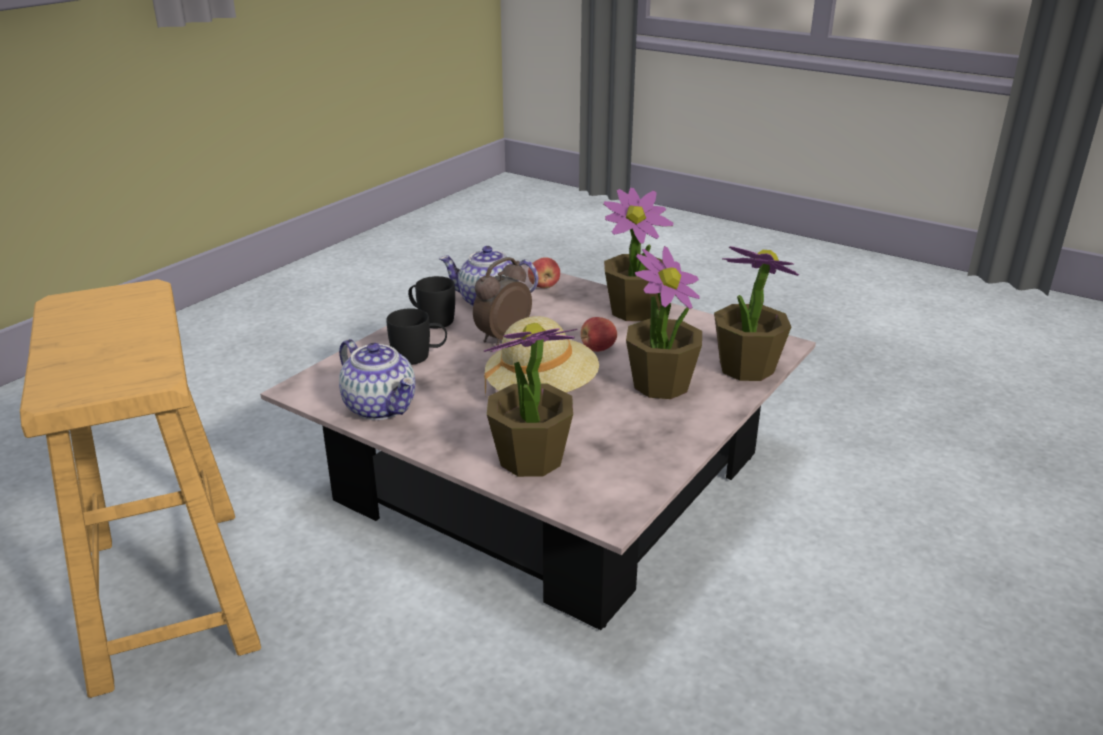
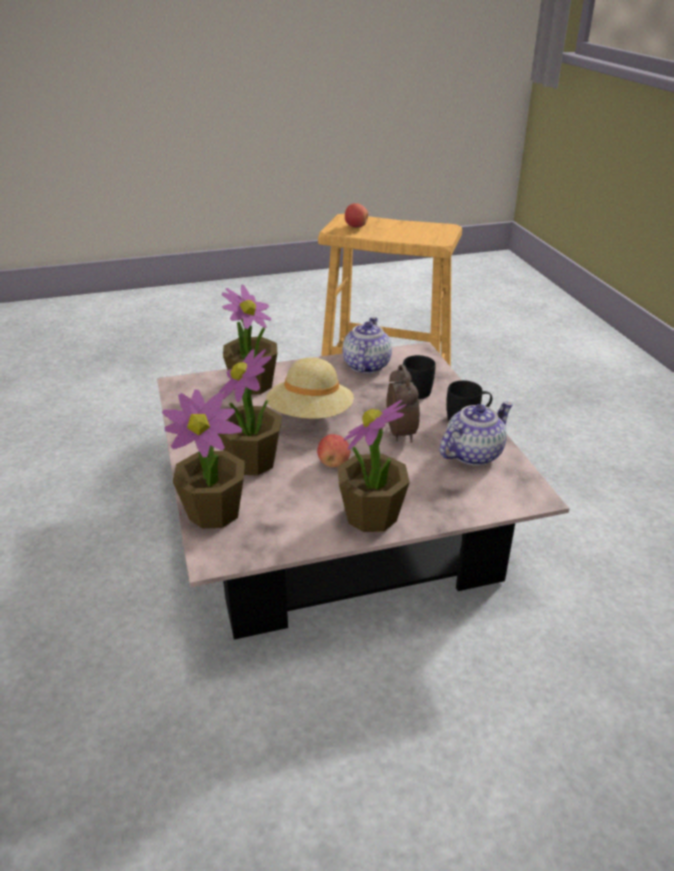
camera: 130 degrees right, 5 degrees up
(381, 407) = (366, 365): teapot -> teapot turned 105 degrees clockwise
(544, 286) = (477, 494): apple -> apple (356, 226)

